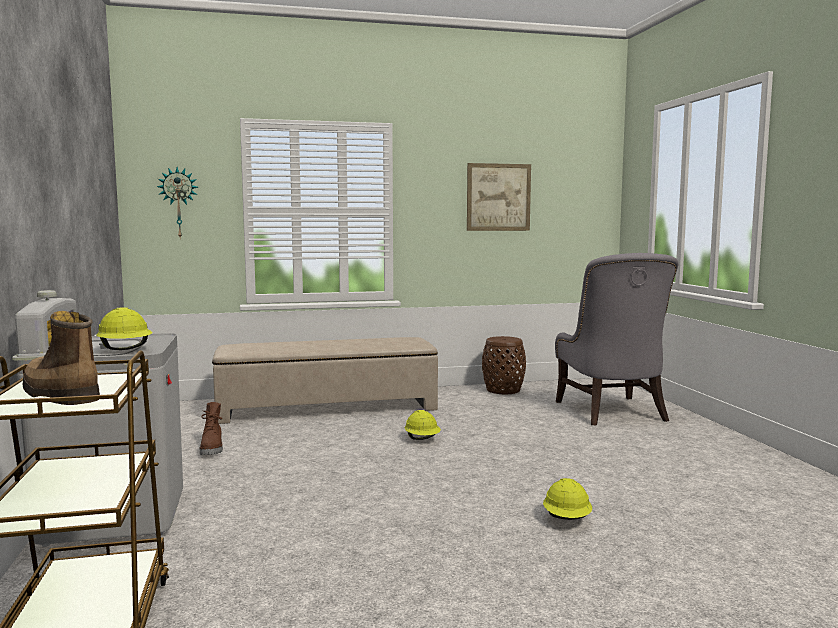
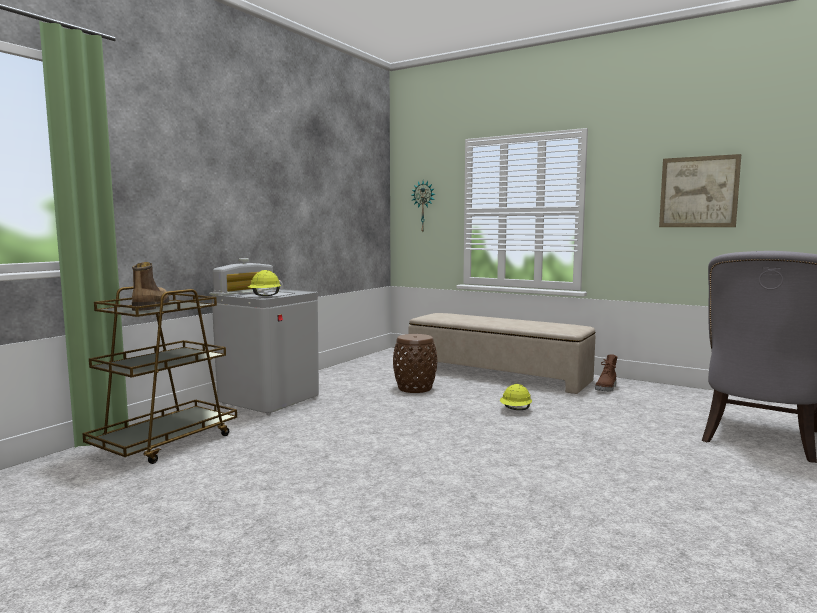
camera: 45 degrees right, 0 degrees up
(213, 449) = (377, 381): brown boot -> brown boot (606, 388)
(503, 390) = (678, 393): brown stool -> brown stool (414, 388)
(567, 519) = (494, 492): yellow hard hat -> none

